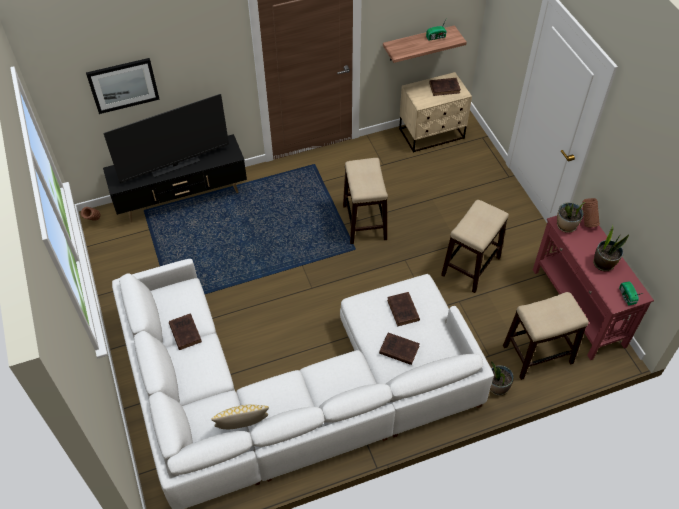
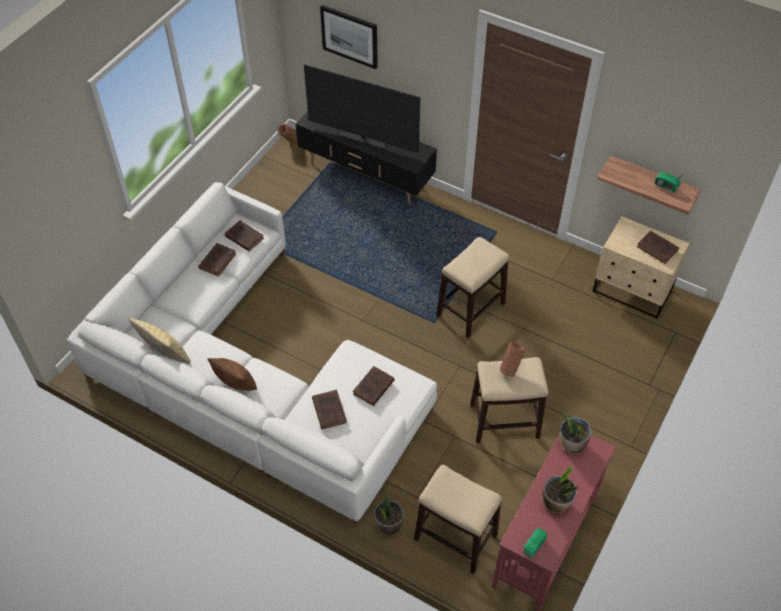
camera: 50 degrees right, 0 degrees up
(180, 301) = (243, 237): none -> brown book
(317, 395) = (235, 384): none -> brown pillow
(587, 222) = (596, 459): brown vase -> brown vase (510, 368)

